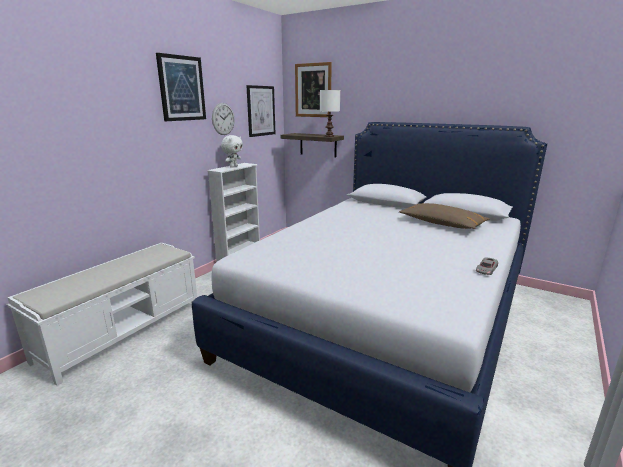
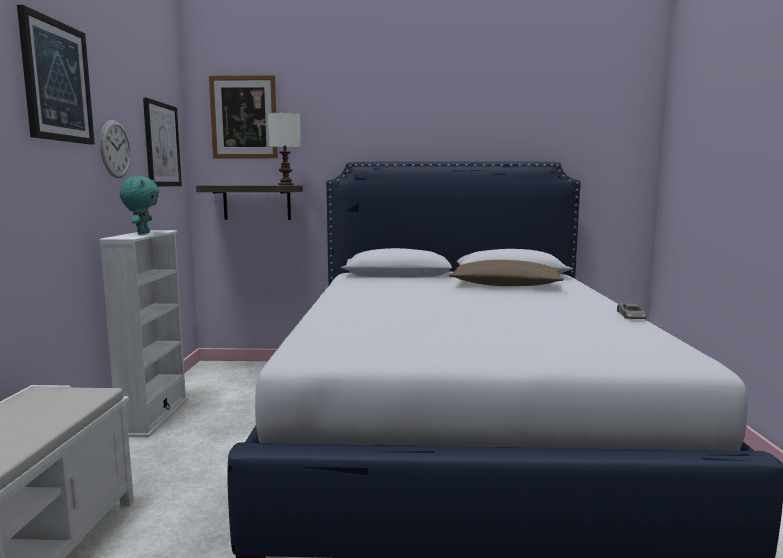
camera: 30 degrees left, 10 degrees down
(233, 166) = (142, 233): white plush toy -> turquoise plush toy

